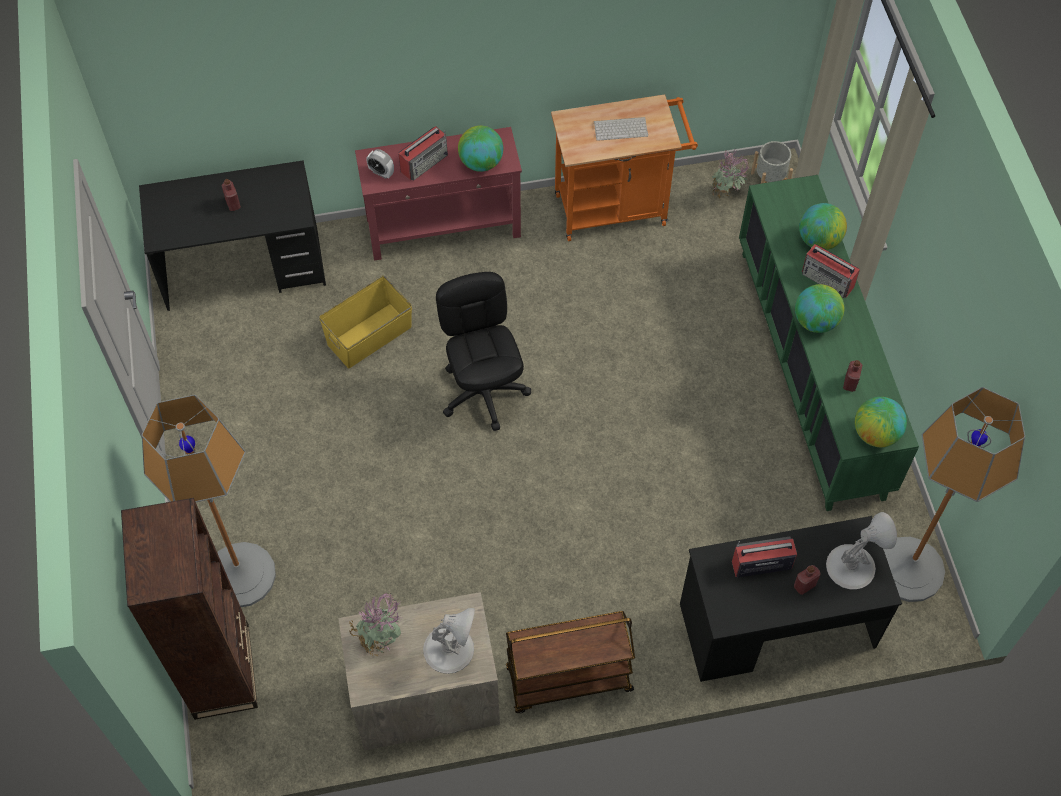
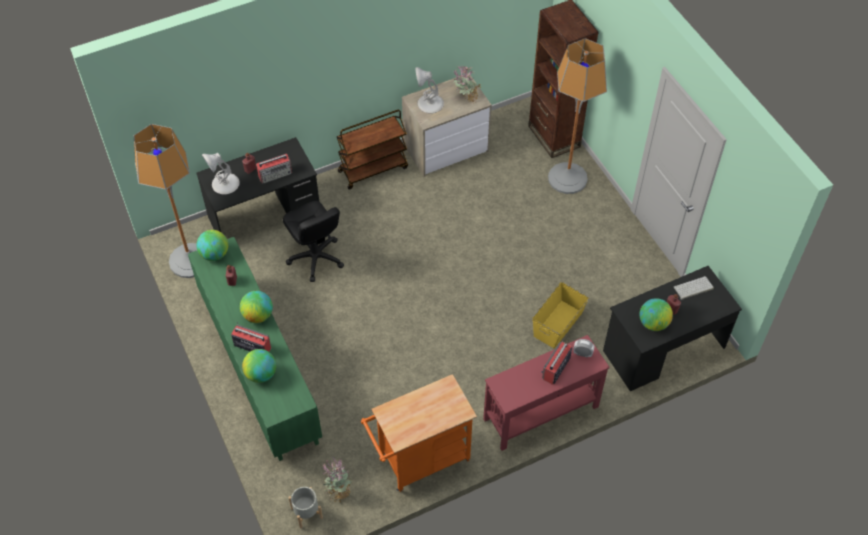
camera: 165 degrees right, 5 degrees down
(481, 163) = (515, 378): globe -> globe (653, 323)
(484, 392) = (470, 305): black office chair -> black office chair (316, 258)
(621, 128) = (420, 413): keyboard -> keyboard (693, 288)

